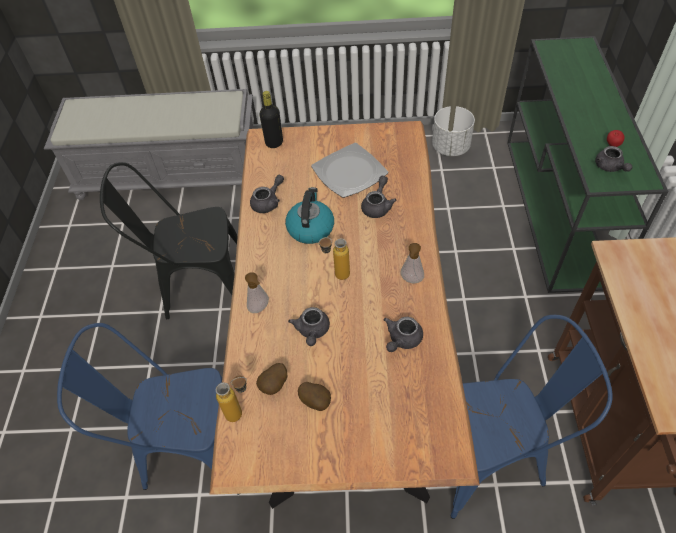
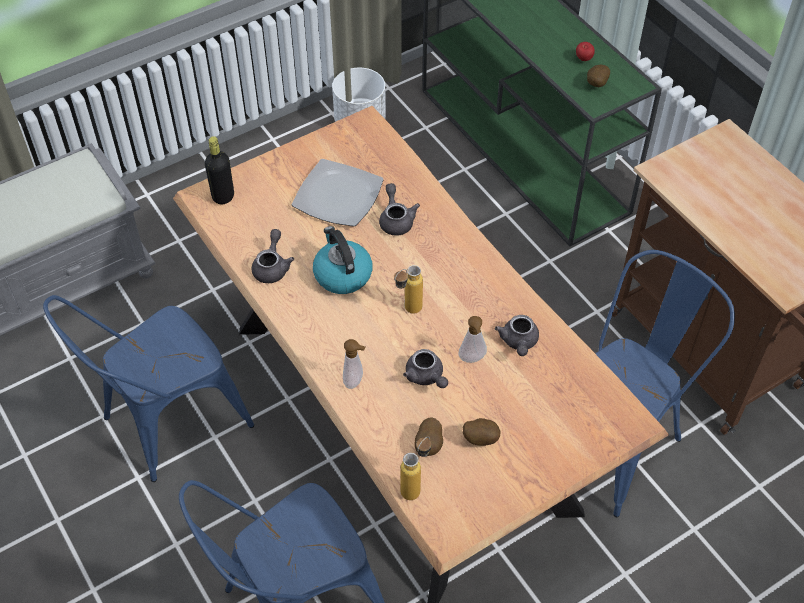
camera: 35 degrees left, 0 degrees up
(198, 286) = (166, 424): black chair -> blue chair
(411, 281) = (486, 282): soap dispenser -> soap dispenser (472, 359)
(610, 167) = (595, 84): grey teapot -> potato

